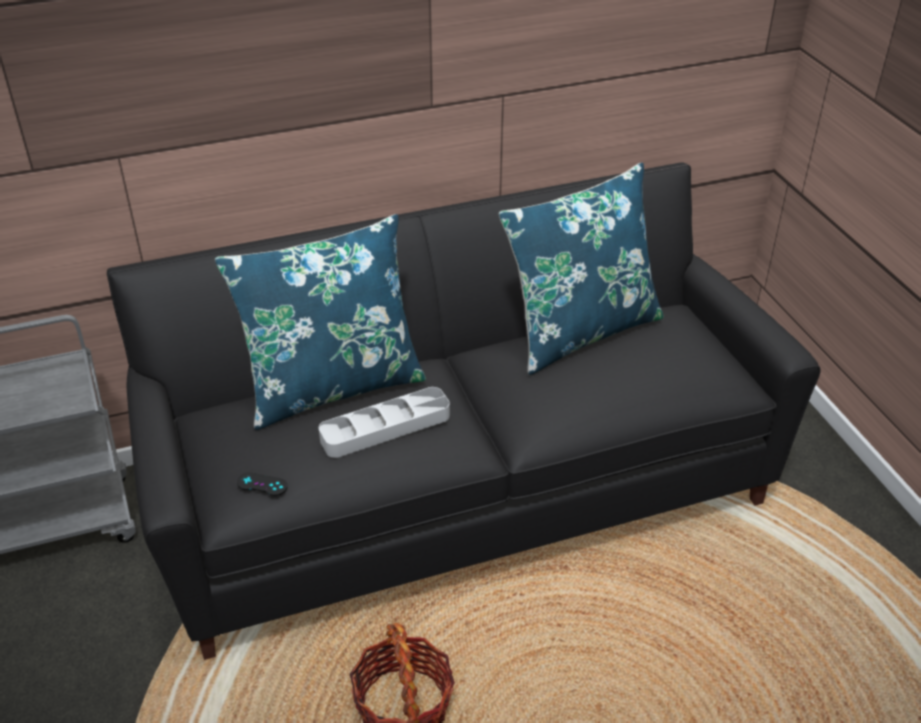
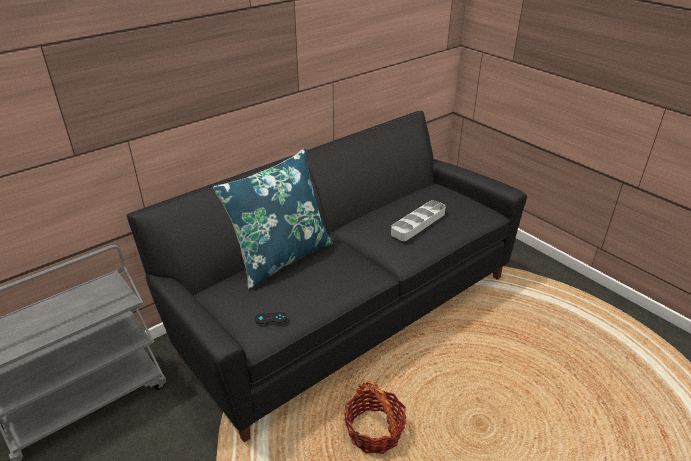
camera: 20 degrees left, 5 degrees down
(385, 427) = (325, 271): grey tray -> grey tray (418, 223)
(580, 330) = (398, 203): blue pillow -> none

